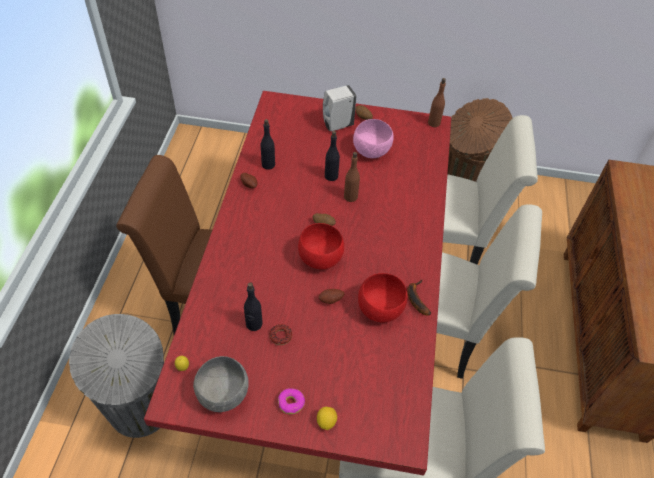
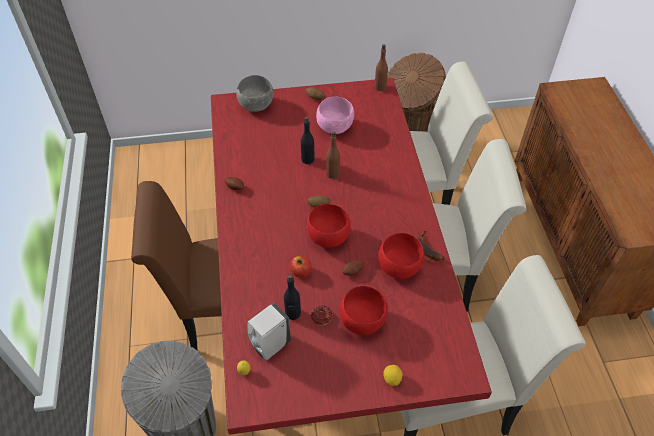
camera: 15 degrees left, 0 degrees up
(224, 395) = (292, 384): grey bowl -> grey bowl (257, 105)
(268, 164) = (245, 164): black bottle -> none
(279, 285) = (301, 272): none -> apple
(291, 403) = (355, 372): donut -> none
(321, 353) = (363, 320): none -> red bowl
(336, 125) = (293, 111): white soap dispenser -> white soap dispenser (269, 346)

